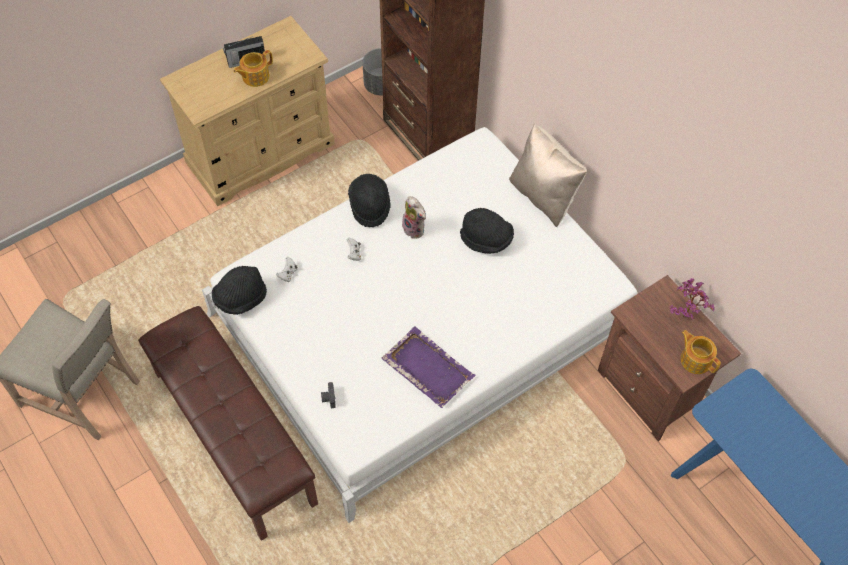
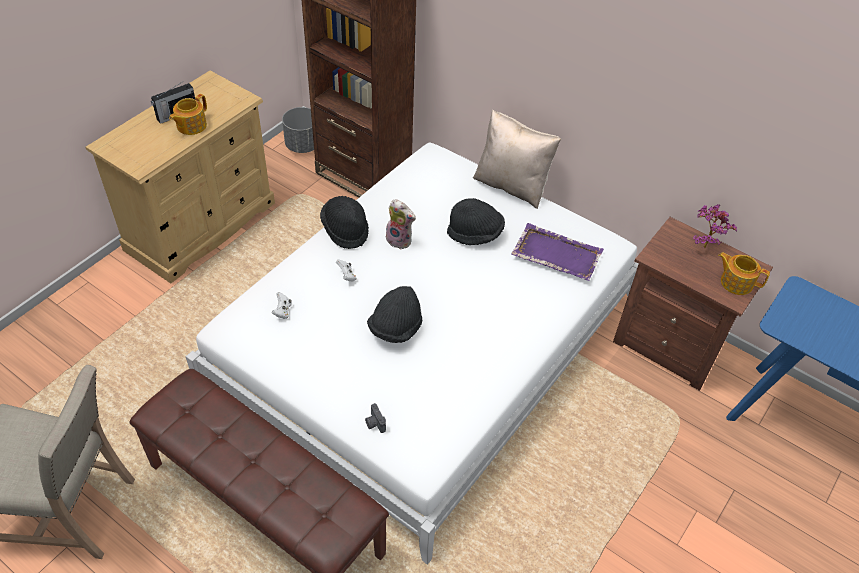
camera: 20 degrees left, 10 degrees down
(240, 298) = (238, 347): black hat -> black hat (395, 328)
(427, 367) = (468, 365): purple tray -> purple tray (556, 254)

